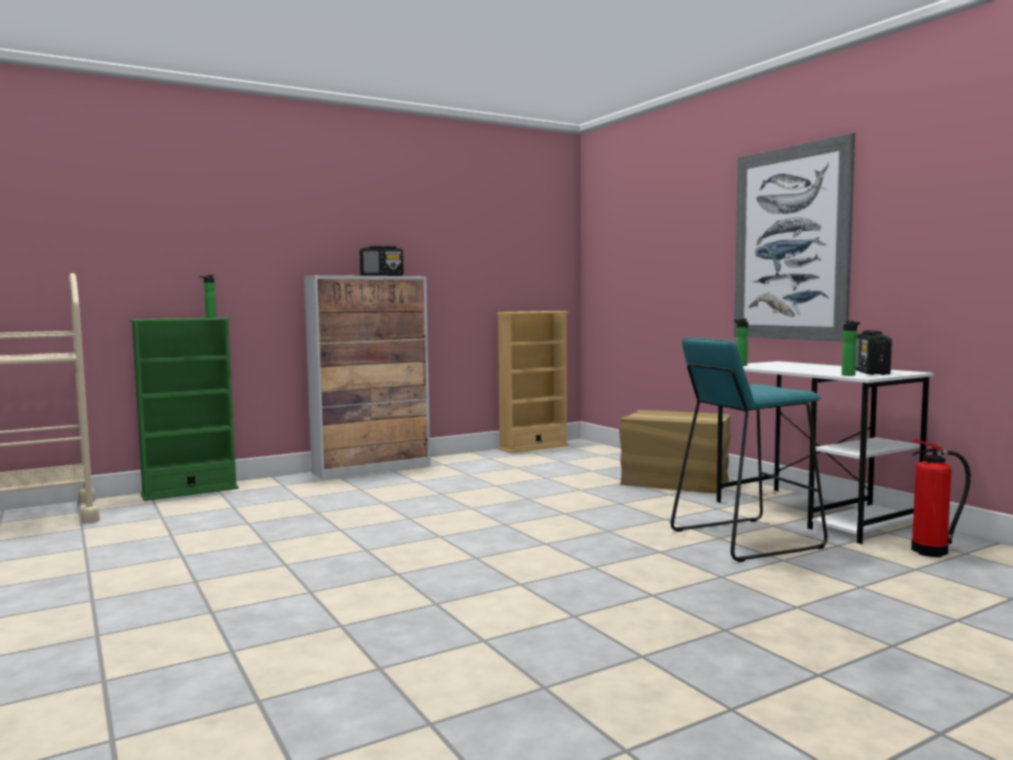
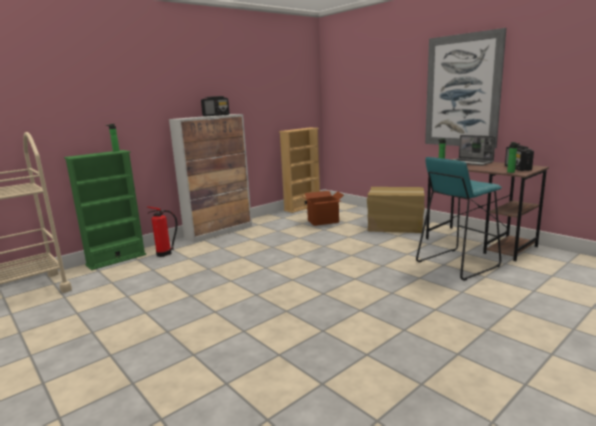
camera: 10 degrees left, 10 degrees up
(554, 467) = (323, 221): none -> cardboard box
(797, 365) = (470, 162): none -> laptop
(814, 514) = (480, 242): white desk -> brown desk
(933, 551) = (553, 263): fire extinguisher -> fire extinguisher (165, 254)

